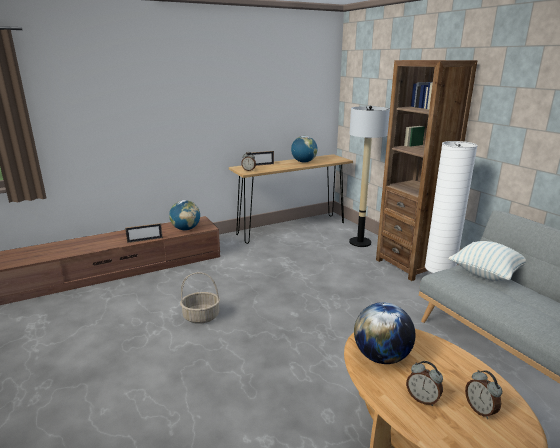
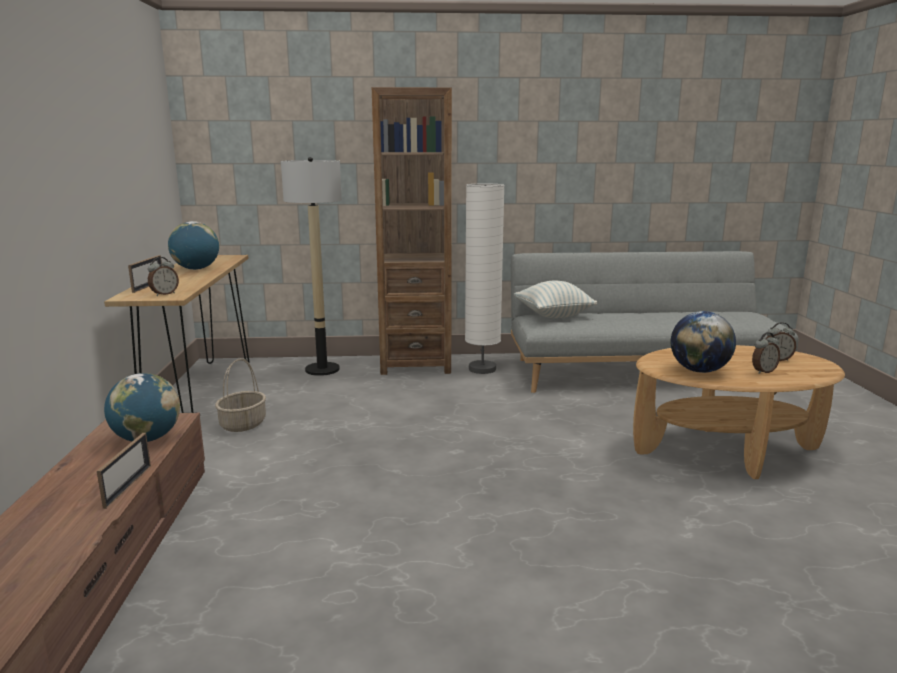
camera: 65 degrees left, 5 degrees down
(201, 317) = (394, 523): basket -> basket (243, 424)

